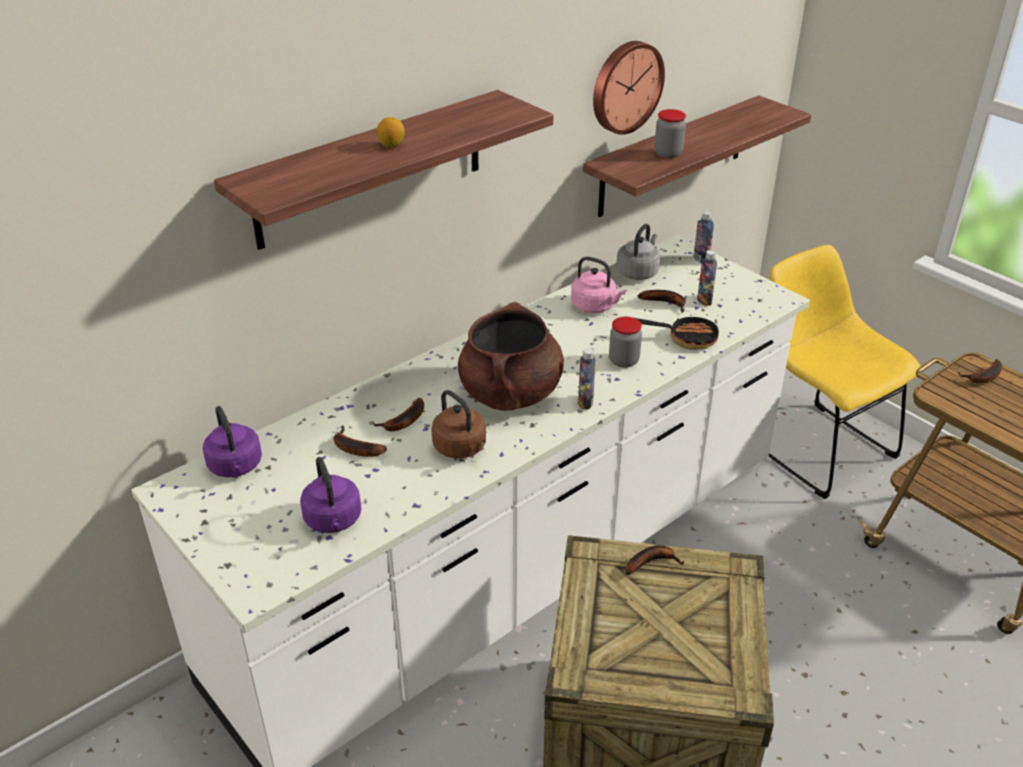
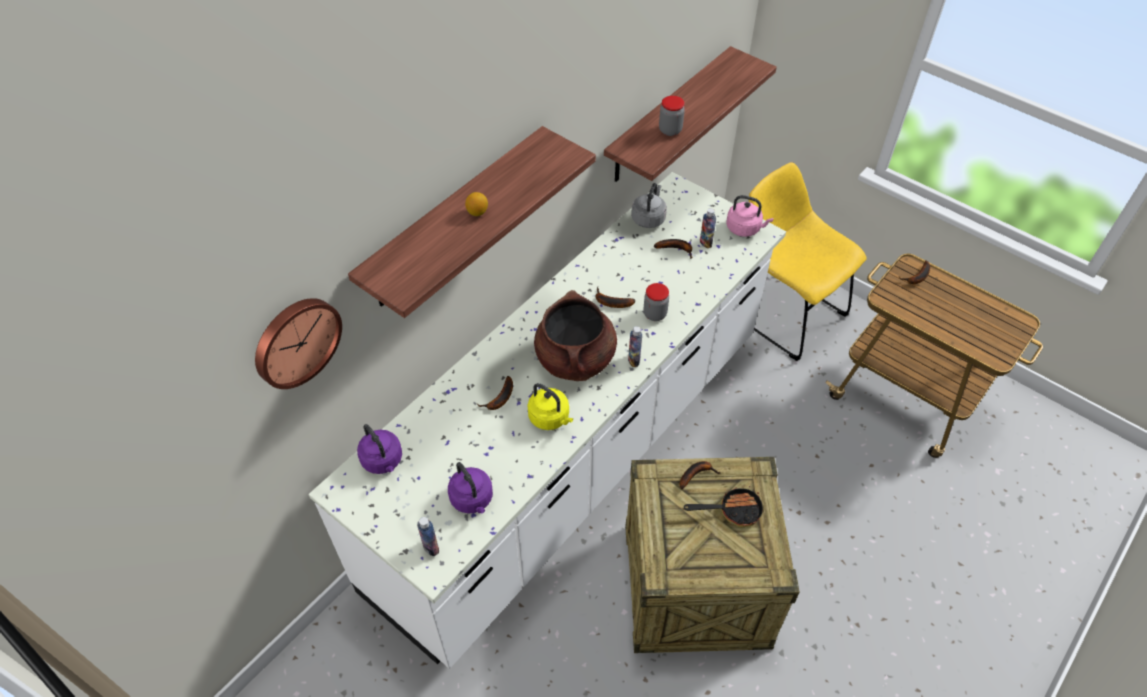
camera: 10 degrees left, 15 degrees up
(354, 448) = (468, 430): banana -> banana (610, 302)
(461, 448) = (550, 418): brown kettle -> yellow kettle
(595, 306) = (622, 260): pink kettle -> pink kettle (745, 228)
(625, 86) = (633, 83): wall clock -> wall clock (295, 341)
(684, 338) = (697, 284): frying pan -> frying pan (733, 510)
(701, 259) = (696, 198): bottle -> bottle (431, 547)

